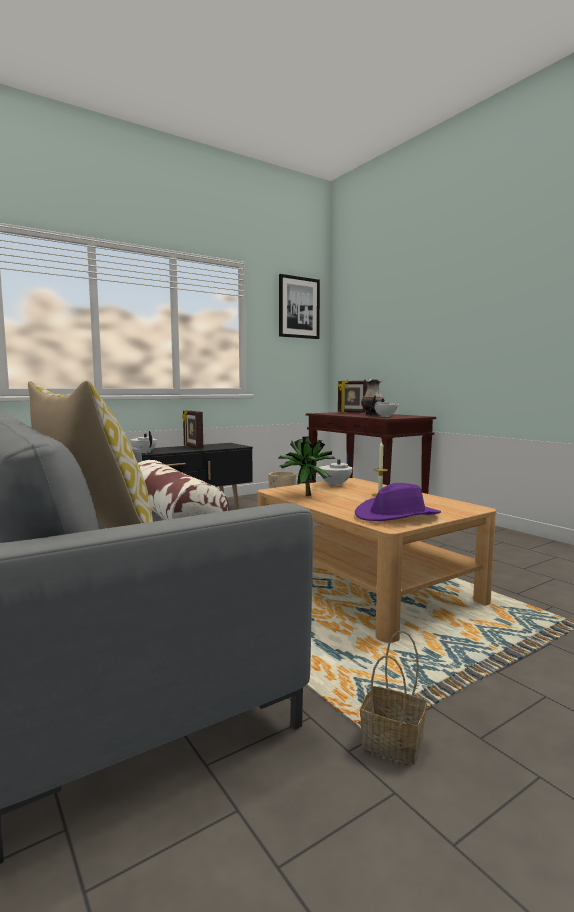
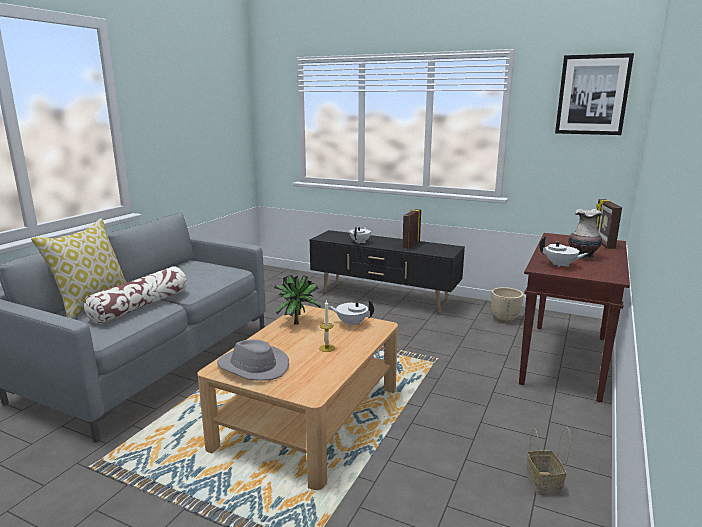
camera: 60 degrees right, 10 degrees up
(394, 743) = (85, 477): basket -> basket (544, 484)
(397, 516) = (252, 367): purple hat -> grey hat

